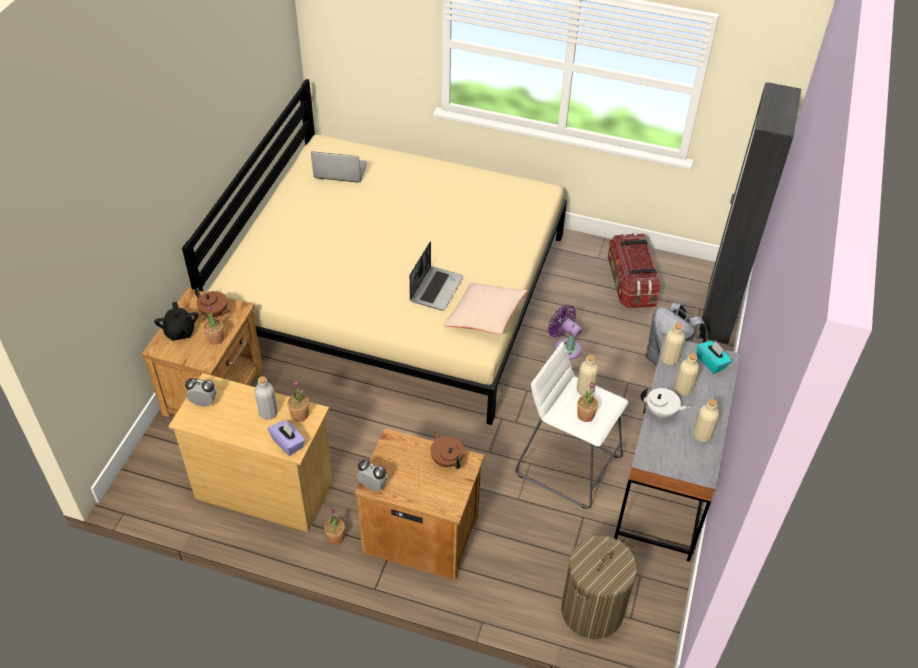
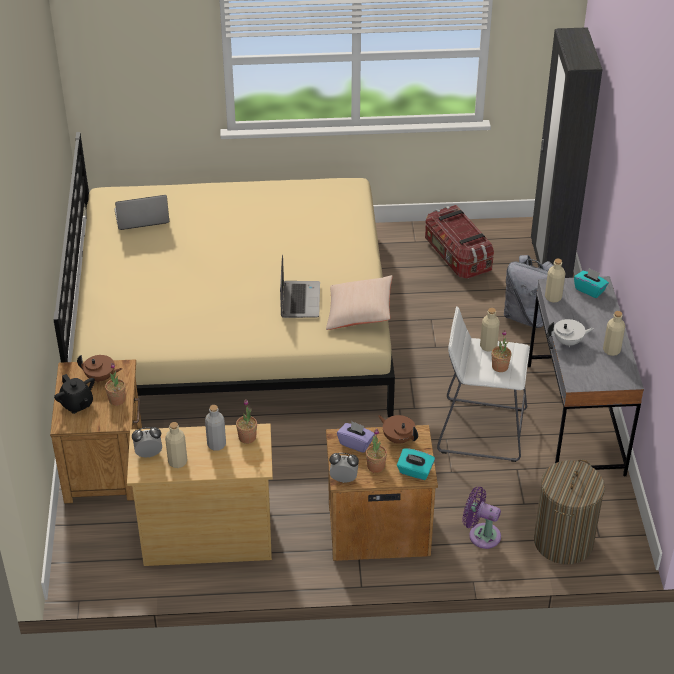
camera: 20 degrees left, 5 degrees down
(288, 443) = (251, 464): purple tissue box -> purple tissue box (355, 443)
(336, 537) = (300, 556): potted plant -> potted plant (376, 466)
(444, 501) = (415, 471): none -> turquoise tissue box
(565, 347) = (426, 330): purple fan -> purple fan (481, 534)
(683, 390) = (577, 318): beige bottle -> beige bottle (177, 462)

